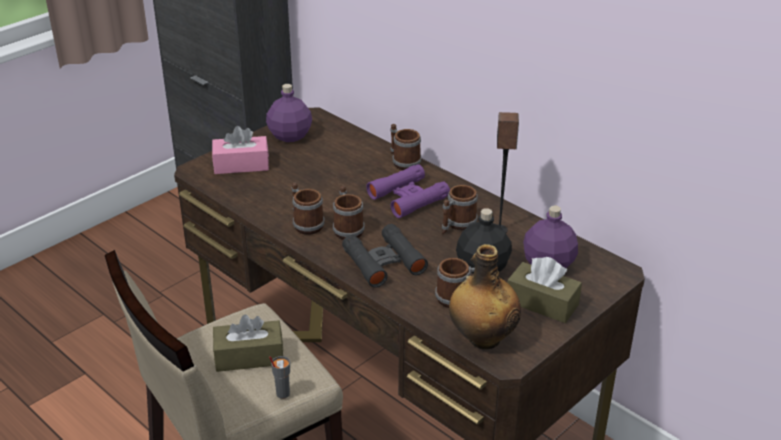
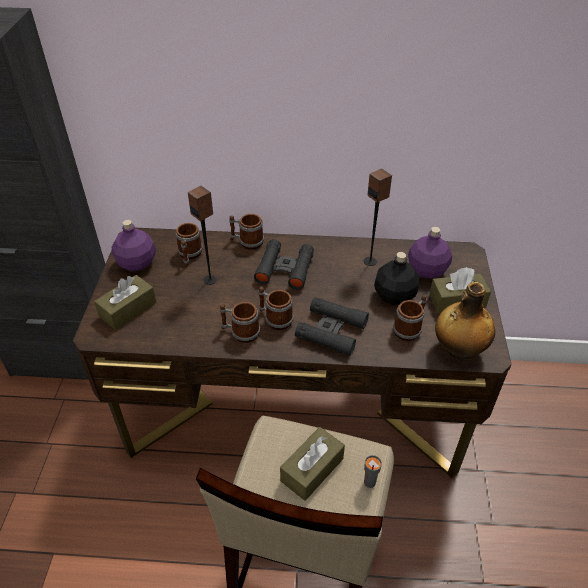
camera: 40 degrees left, 10 degrees up
(241, 165) = (128, 309): pink tissue box -> brown tissue box
(333, 175) = (210, 279): none -> speaker
(408, 197) = (285, 269): purple binoculars -> black binoculars
(457, 225) = (341, 273): mug -> mug (189, 255)

